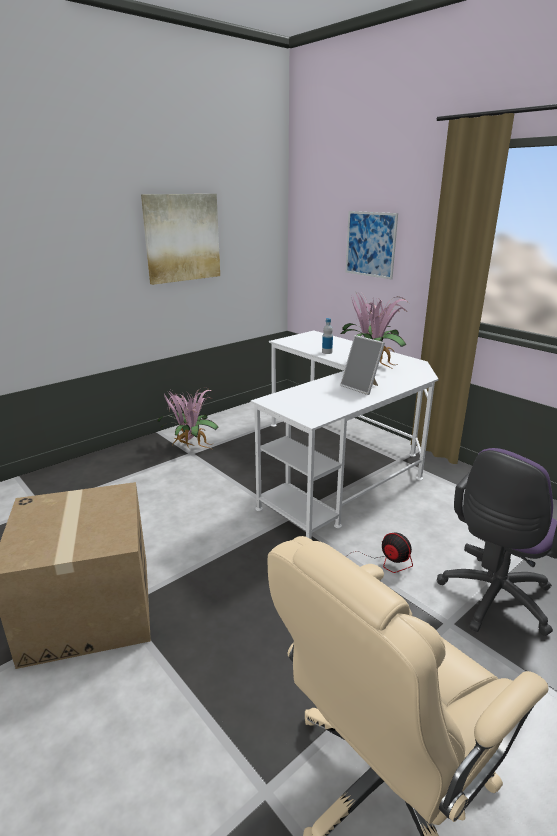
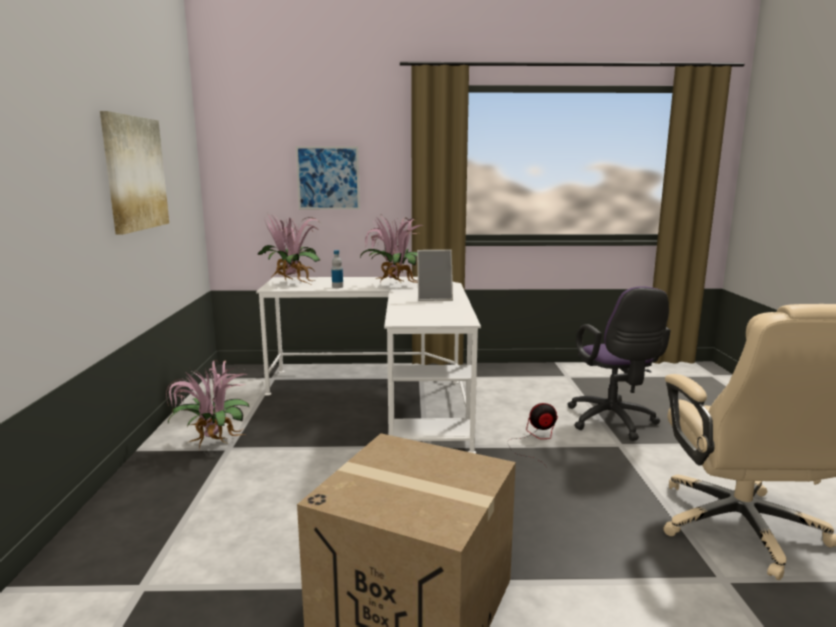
camera: 50 degrees left, 10 degrees down
(309, 339) = (292, 283): none -> potted plant

